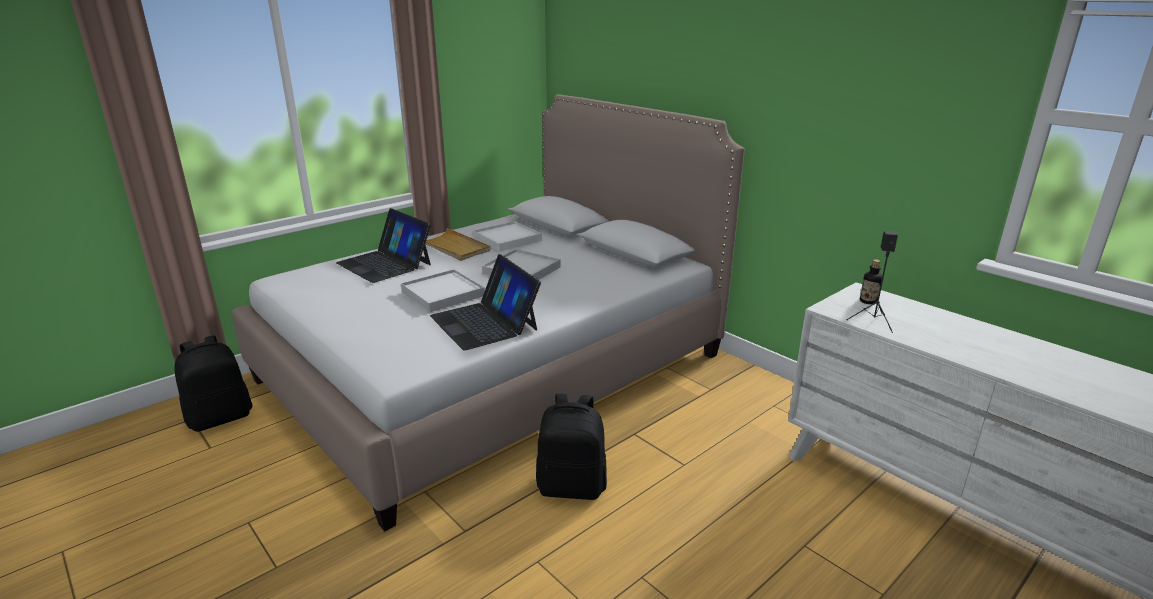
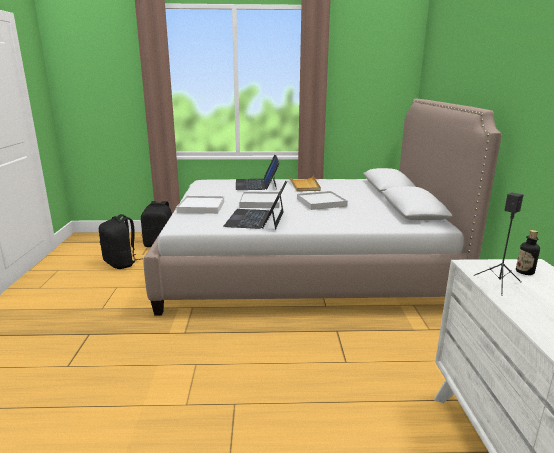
camera: 40 degrees right, 5 degrees down
(507, 239) = (342, 188): white tray -> white tray (201, 207)
(572, 486) = (262, 339): black backpack -> black backpack (121, 263)

